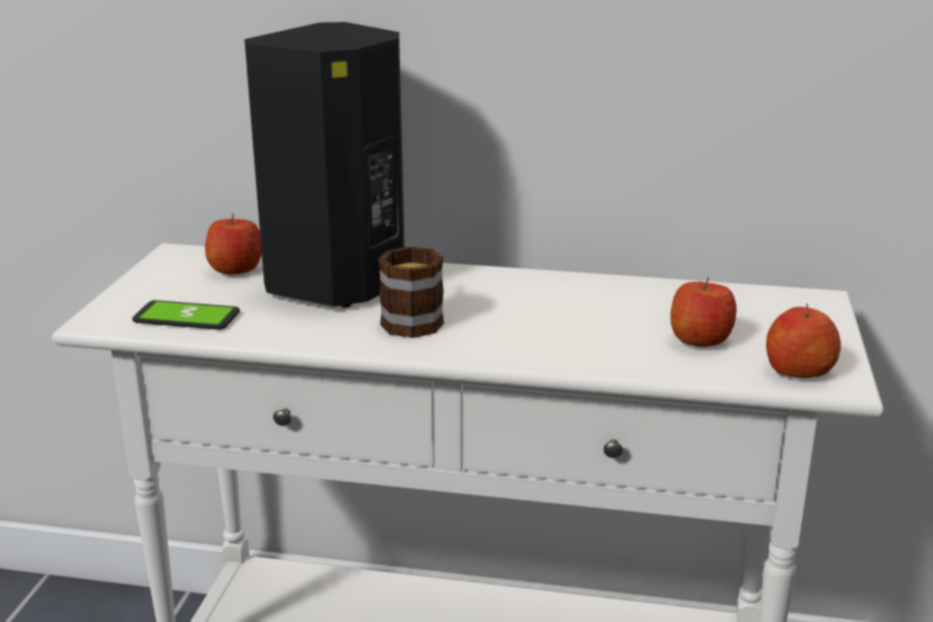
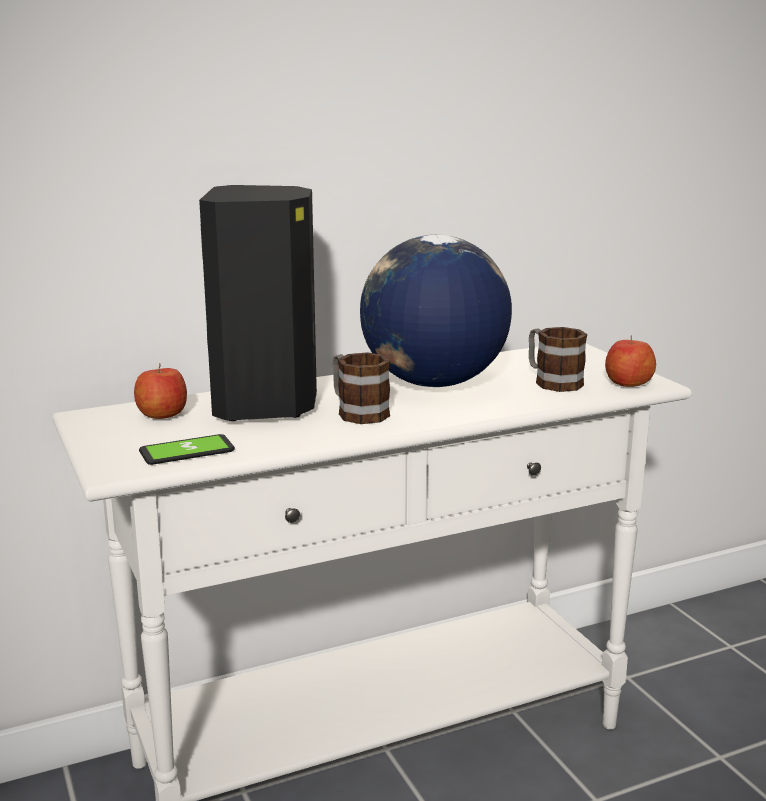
camera: 35 degrees left, 5 degrees down
(553, 304) = (433, 383): none -> globe
(700, 339) = (552, 381): apple -> mug

